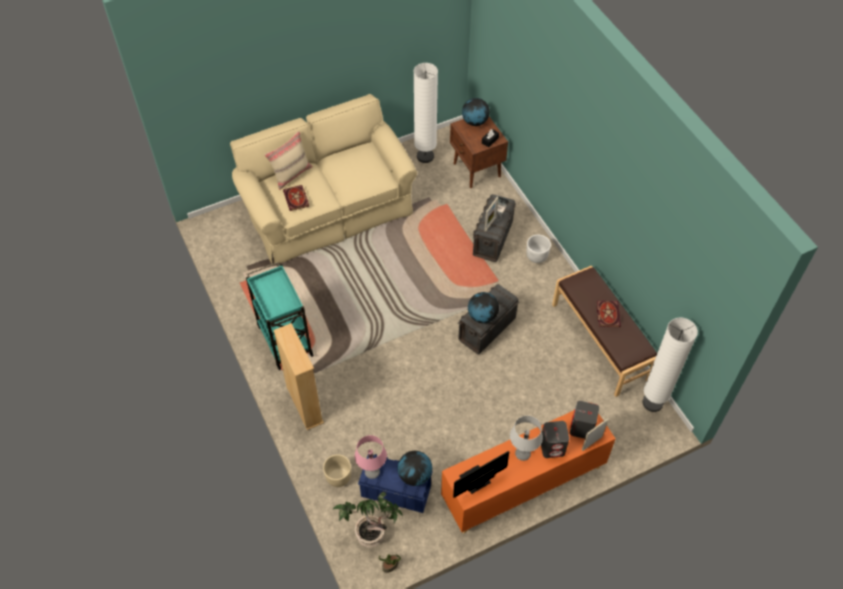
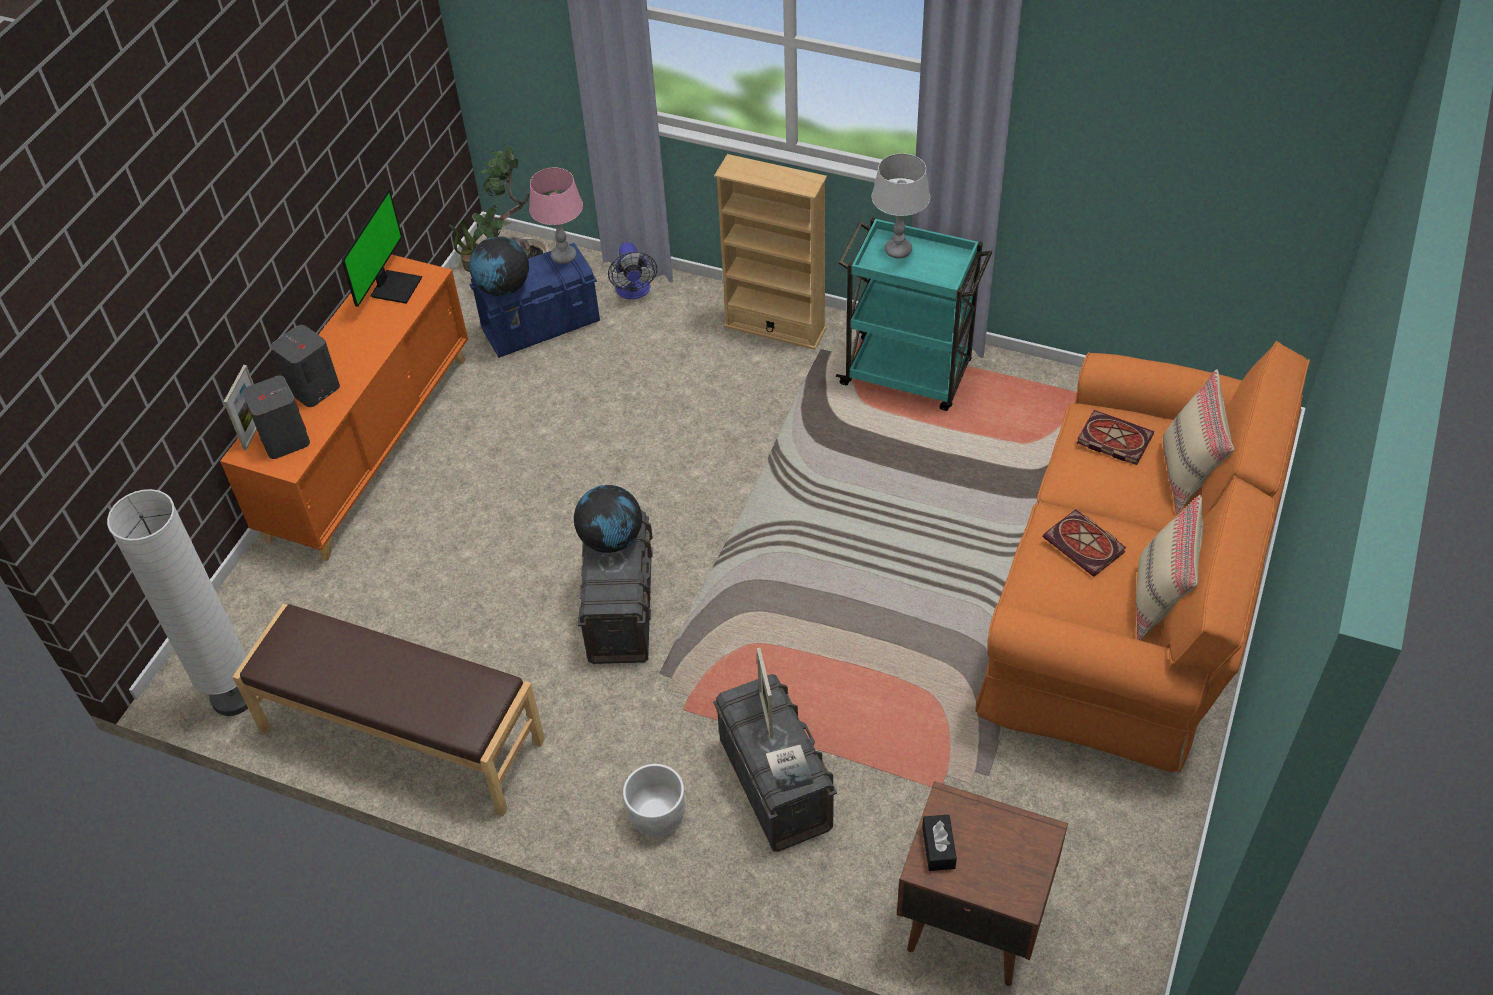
camera: 140 degrees right, 5 degrees down
(327, 209) = (1126, 604): beige sofa -> orange sofa
(338, 477) = (634, 291): beige planter -> fan
(352, 150) = (1159, 600): none -> beige pillow
(425, 156) = (1107, 865): white floor lamp -> none
(474, 122) = (1023, 871): globe -> none
(522, 454) = (352, 354): grey table lamp -> grey table lamp (898, 250)
(607, 314) = (380, 677): book -> book (1086, 545)

